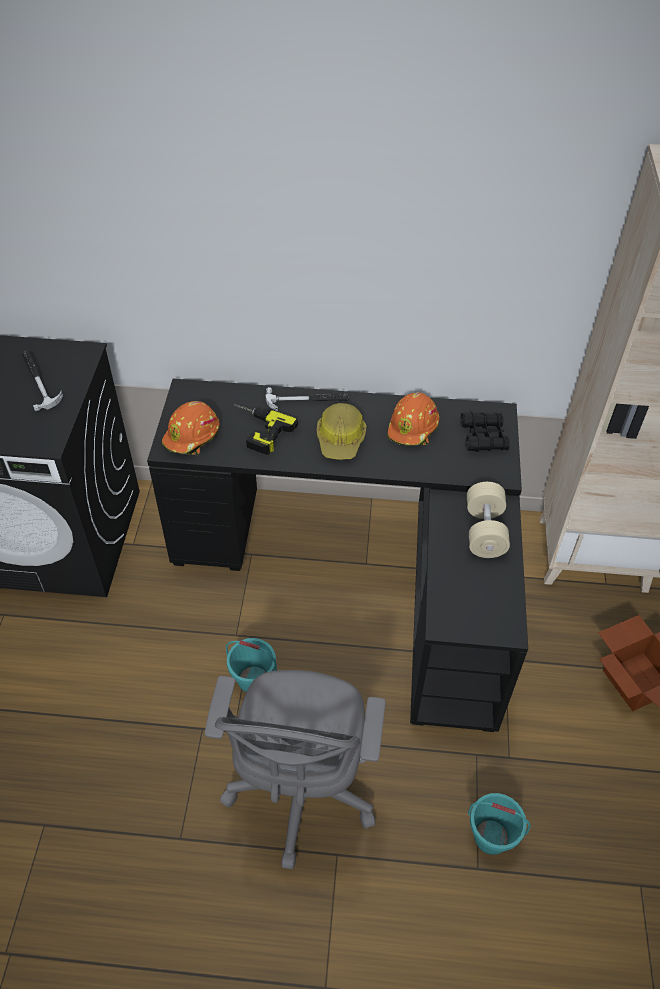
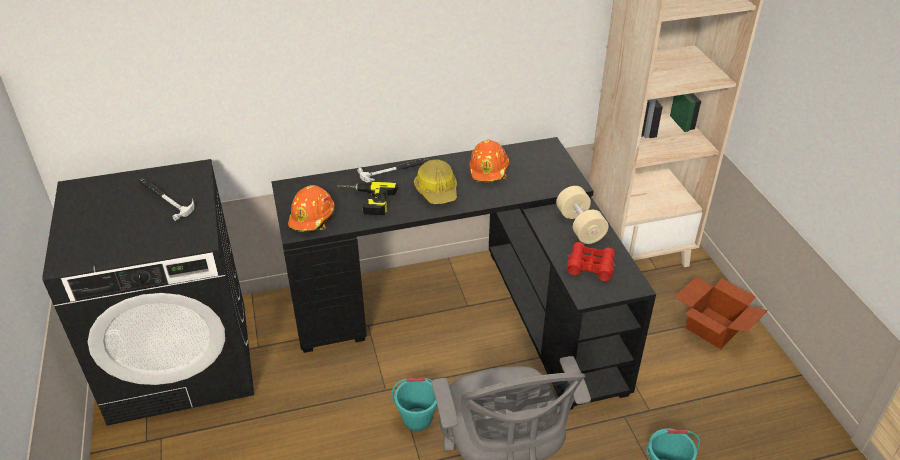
camera: 20 degrees left, 10 degrees down
(469, 588) = (590, 266): none -> red binoculars
(483, 437) = (545, 163): black binoculars -> none

